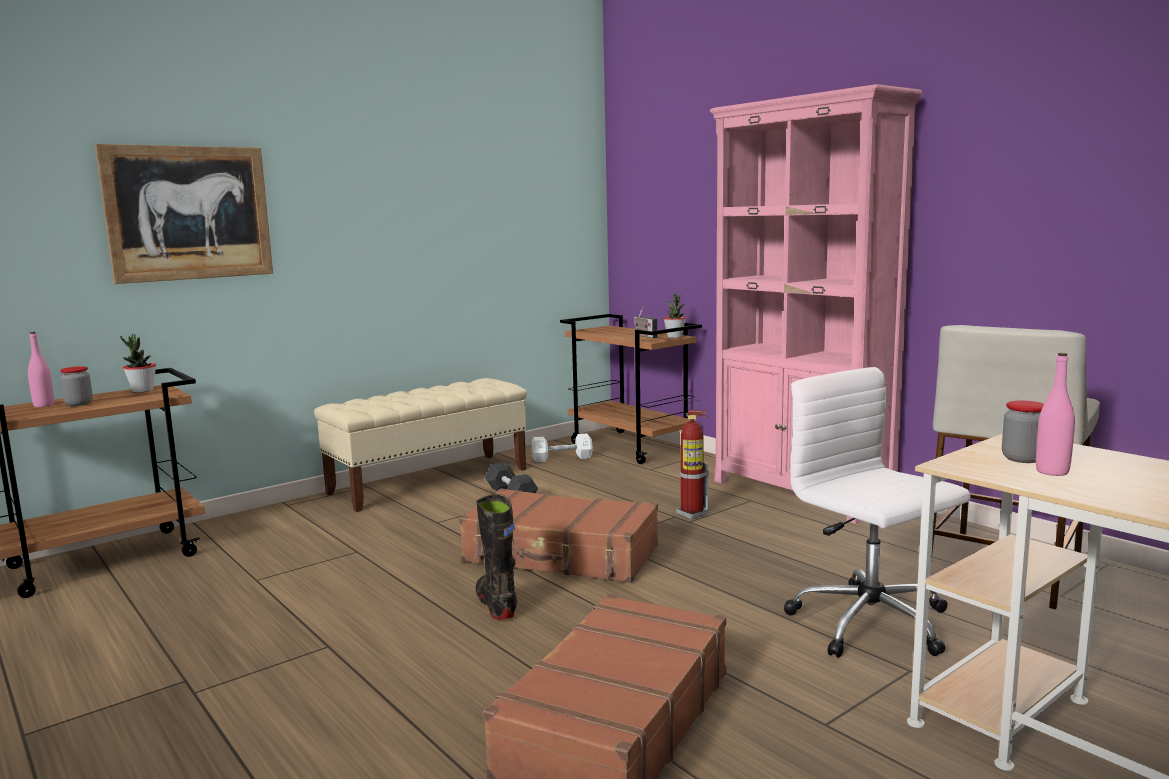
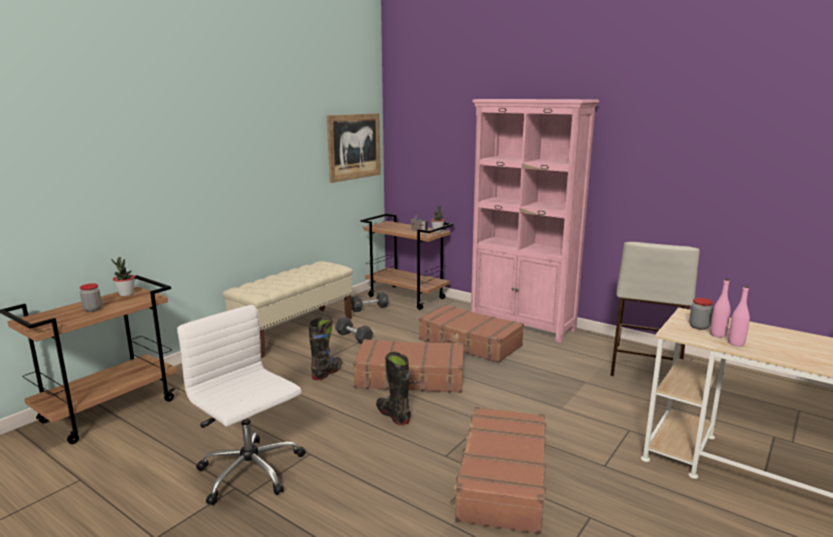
camera: 15 degrees left, 5 degrees up
(44, 405) = (66, 312): pink bottle -> pink bottle (736, 343)
(189, 213) = (144, 169): picture -> picture (354, 146)
(437, 537) = (327, 372): none -> black boot
(562, 458) = (369, 308): white dumbbell -> black dumbbell
(692, 514) = (470, 343): fire extinguisher -> brown suitcase
(872, 624) = (599, 405): white office chair -> white office chair (251, 472)

